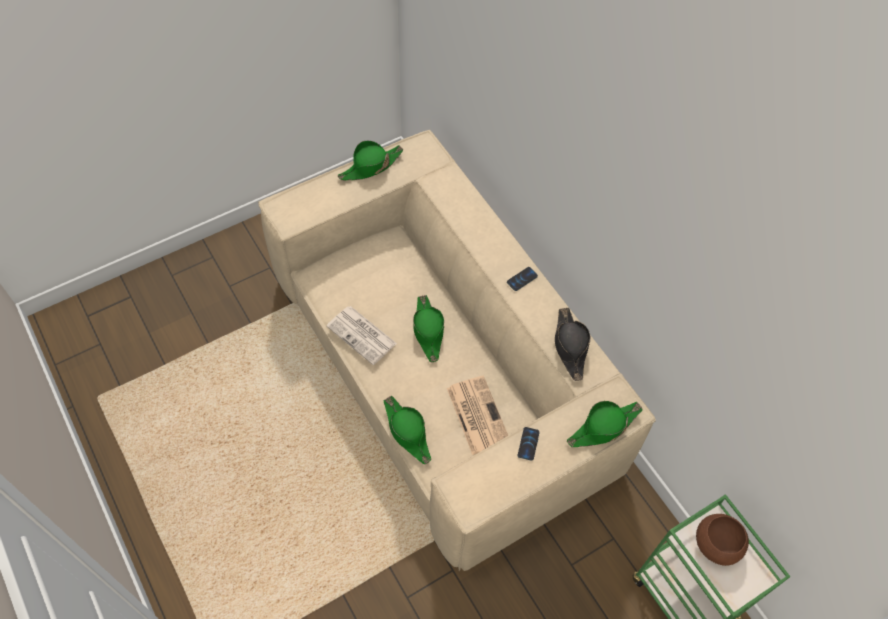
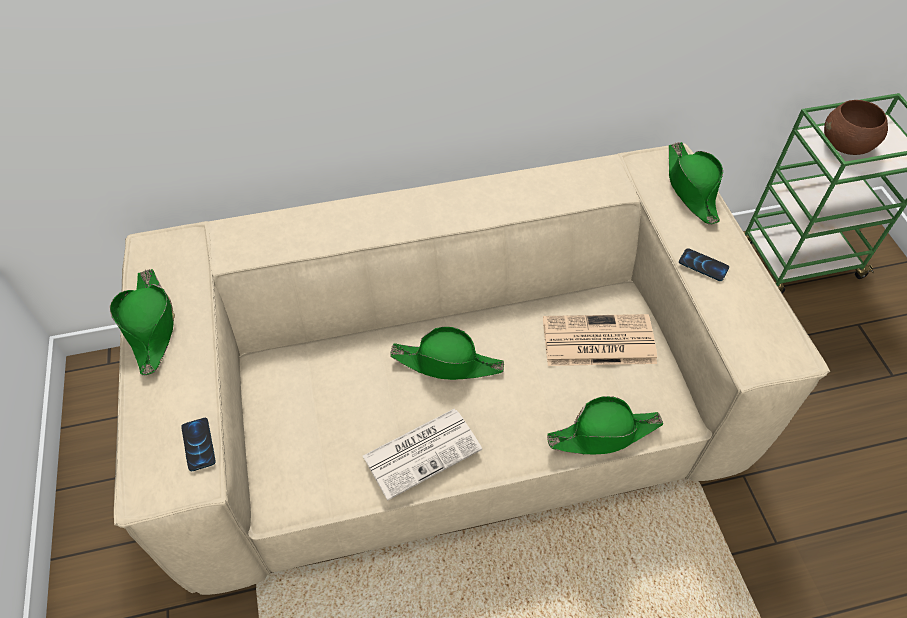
camera: 70 degrees left, 5 degrees down
(522, 279) = (447, 203): phone -> phone (198, 444)
(570, 346) = (569, 185): black hat -> none

